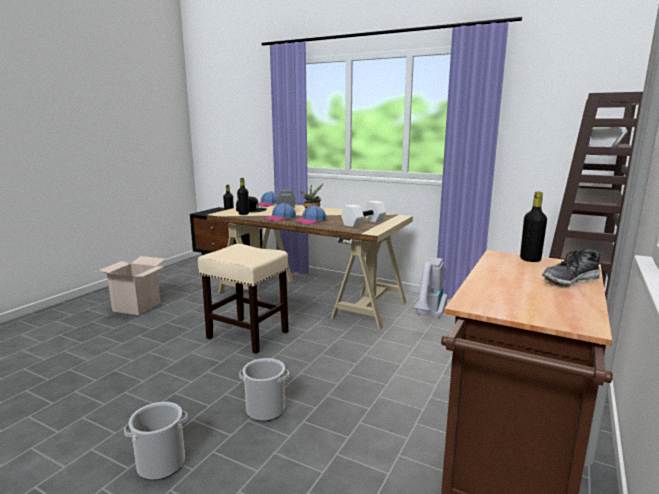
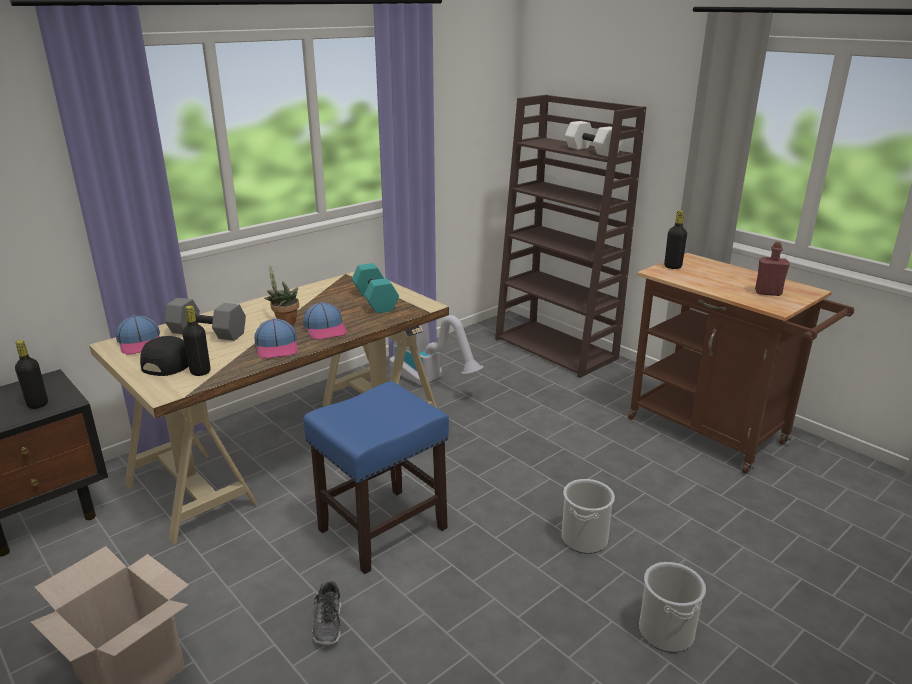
camera: 70 degrees left, 10 degrees up
(247, 335) = (381, 530): beige stool -> blue stool
(363, 223) = (374, 300): white dumbbell -> turquoise dumbbell
(522, 299) = (768, 293): none -> red bottle
(570, 280) = (727, 270): shoe -> shoe (328, 622)

